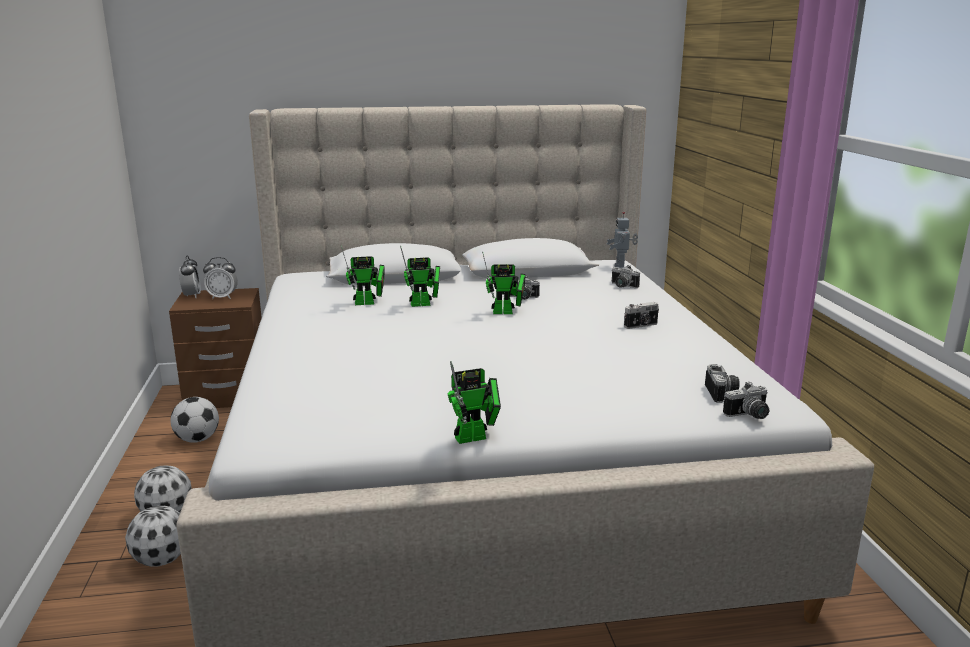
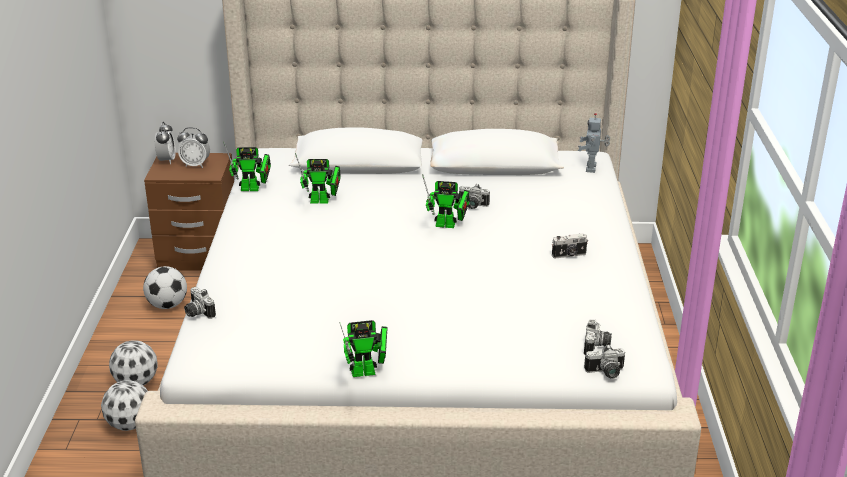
camera: 10 degrees right, 10 degrees up
(424, 304) = (374, 207): toy robot -> toy robot (253, 189)
(622, 286) = (579, 196): camera -> camera (197, 313)

